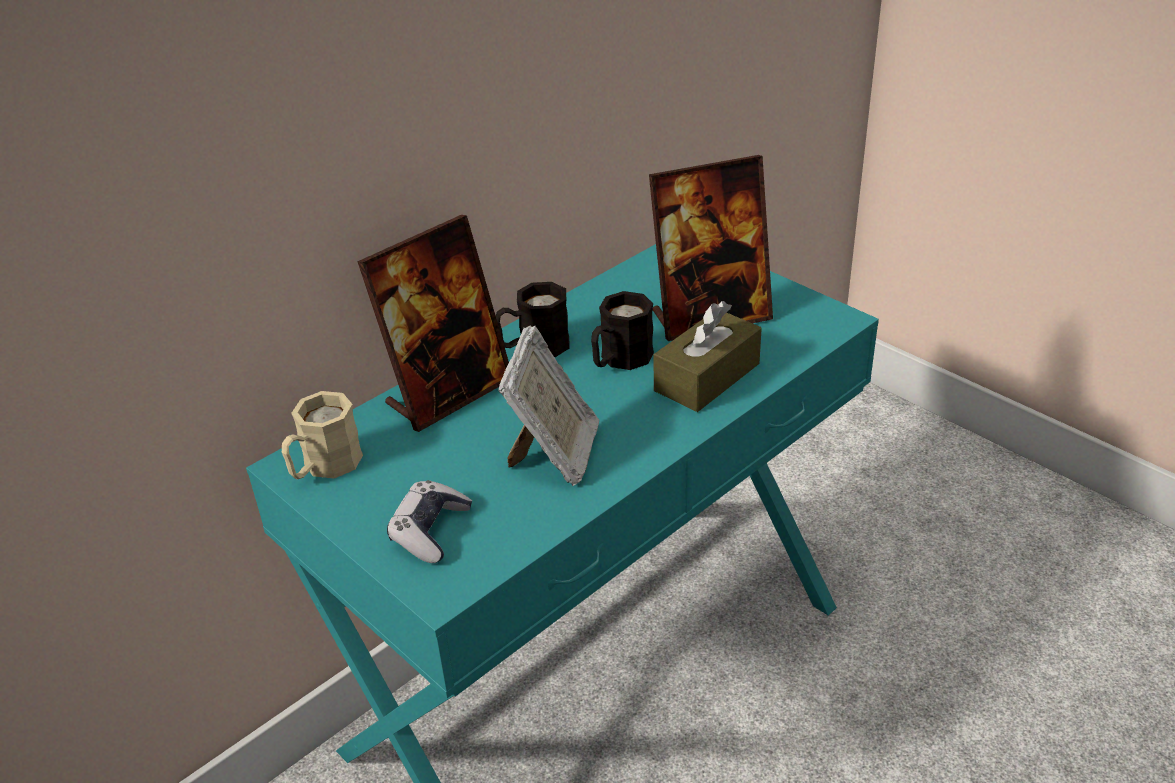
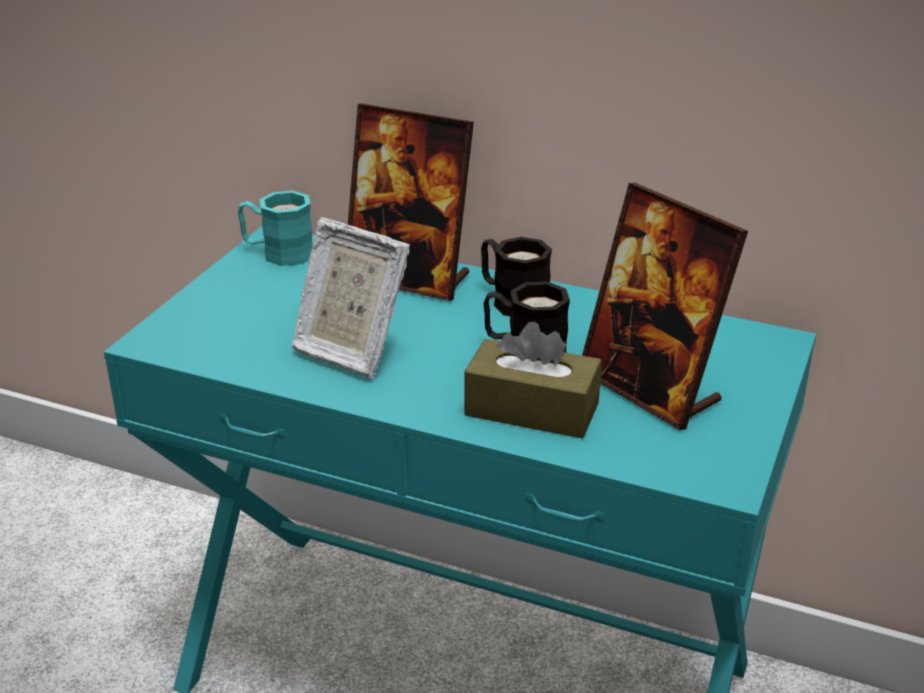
camera: 65 degrees right, 5 degrees down
(324, 467) = (278, 252): beige mug -> turquoise mug
(430, 531) = (218, 318): game controller -> none
(554, 455) = (349, 350): picture frame -> picture frame turned 45 degrees clockwise

